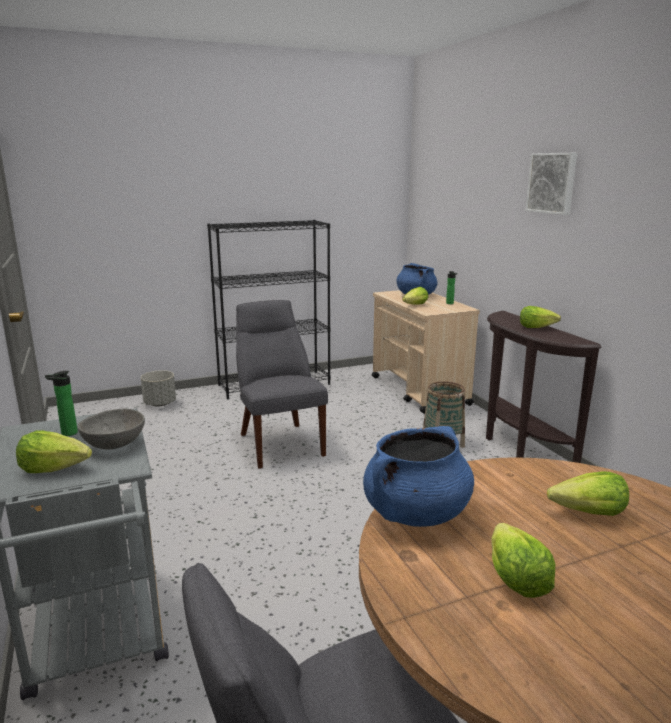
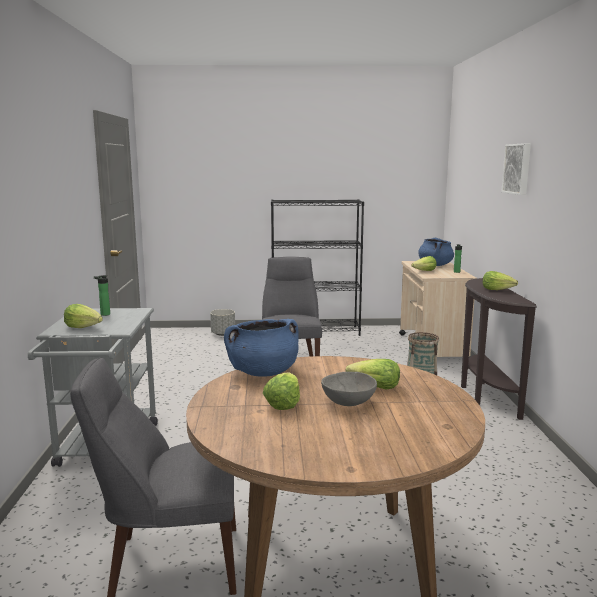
camera: 20 degrees right, 5 degrees down
(114, 445) = (123, 322): grey bowl -> grey bowl (348, 403)

